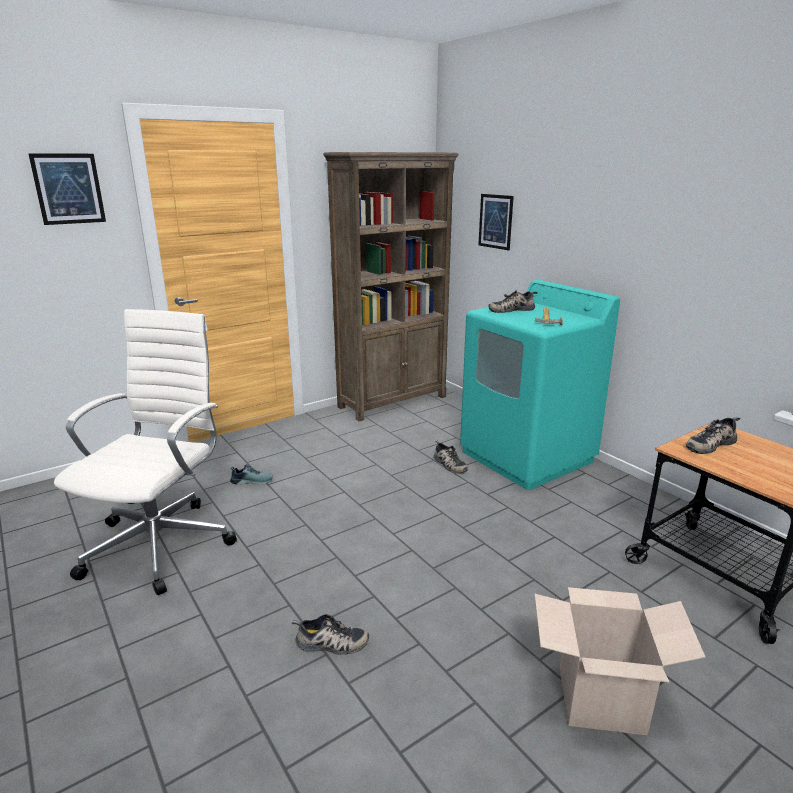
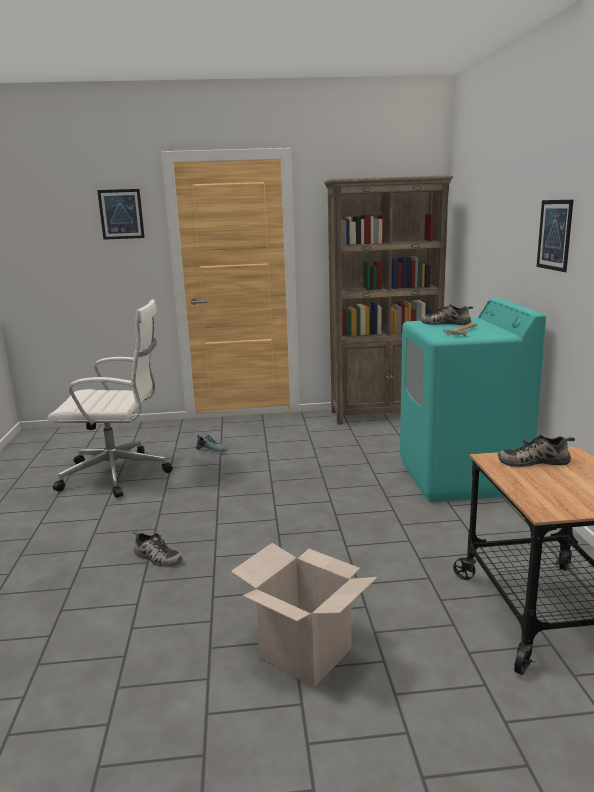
camera: 30 degrees right, 5 degrees down
(162, 543) = (118, 474): white office chair -> white office chair turned 45 degrees clockwise
(448, 464) = (378, 469): shoe -> none
(495, 221) = (479, 241): picture -> picture (554, 235)

